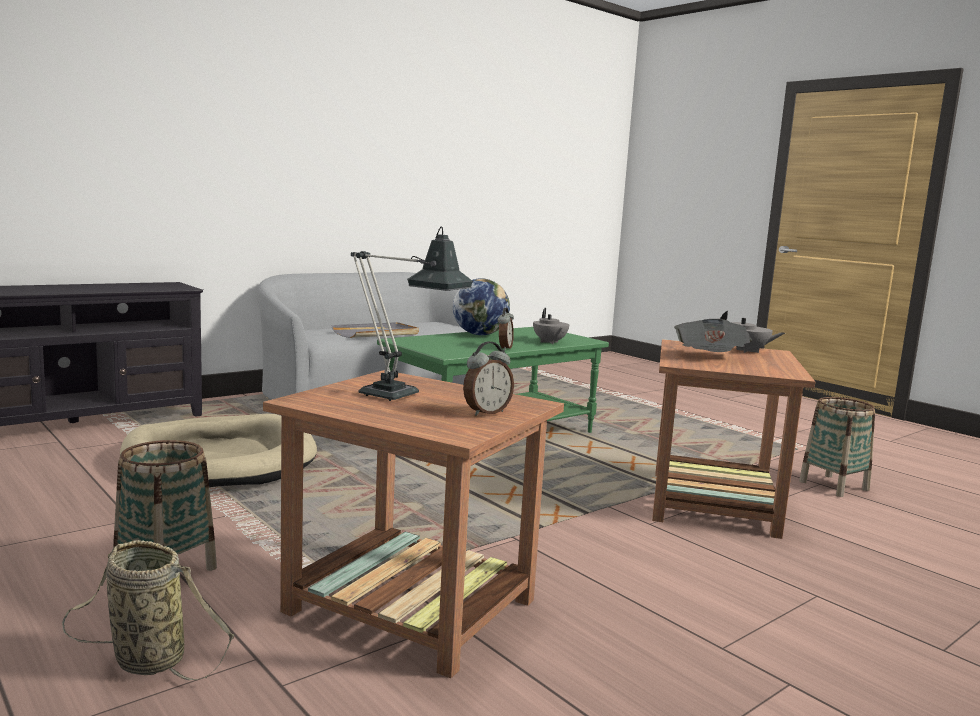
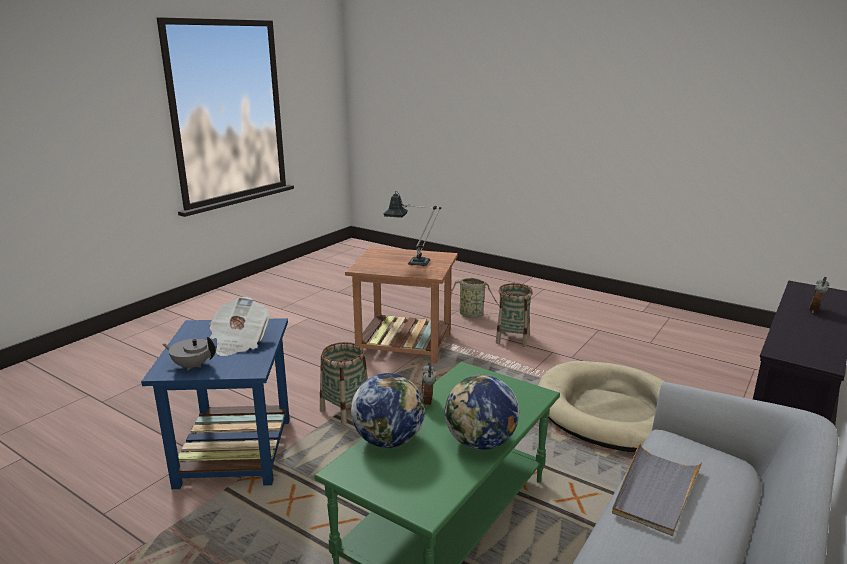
camera: 165 degrees right, 10 degrees up
(486, 412) = (374, 260): alarm clock -> alarm clock (815, 310)
(549, 342) = (389, 440): grey teapot -> globe
(712, 504) = (235, 450): brown side table -> blue side table
(833, 486) = (91, 513): basket -> basket (345, 410)

